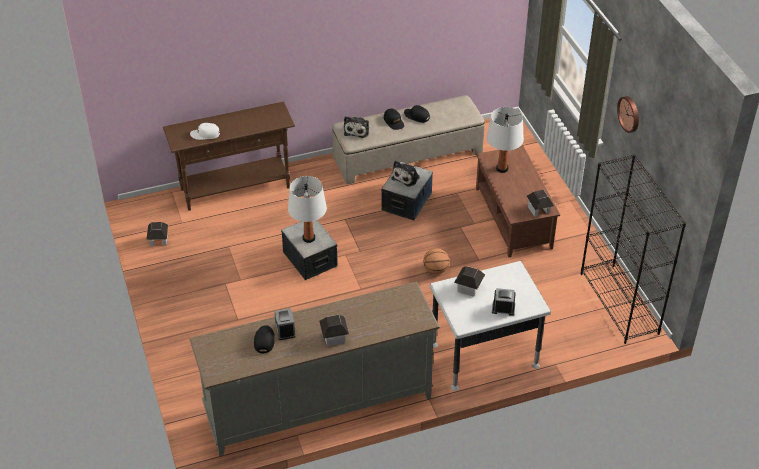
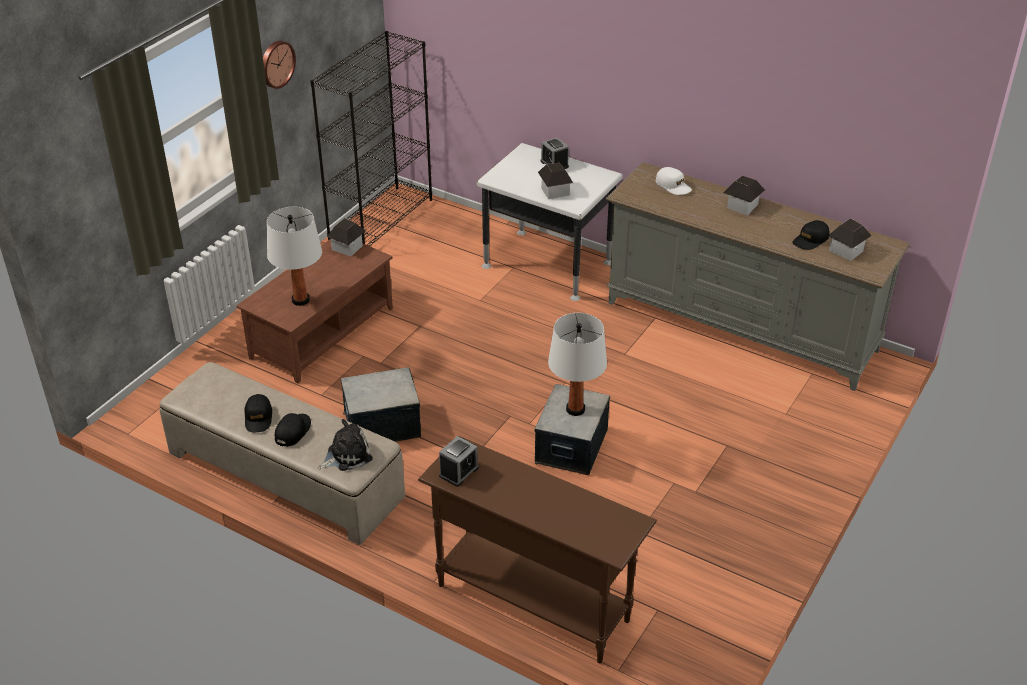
camera: 130 degrees left, 5 degrees down
(158, 240) = (714, 608): toy house -> toy house (846, 250)
(205, 134) = (582, 508): white cap -> white cap (673, 186)
(285, 330) = (780, 235): alarm clock -> alarm clock (459, 471)
(407, 177) = (375, 392): plush toy -> none
(436, 270) = (471, 346): basketball -> none

